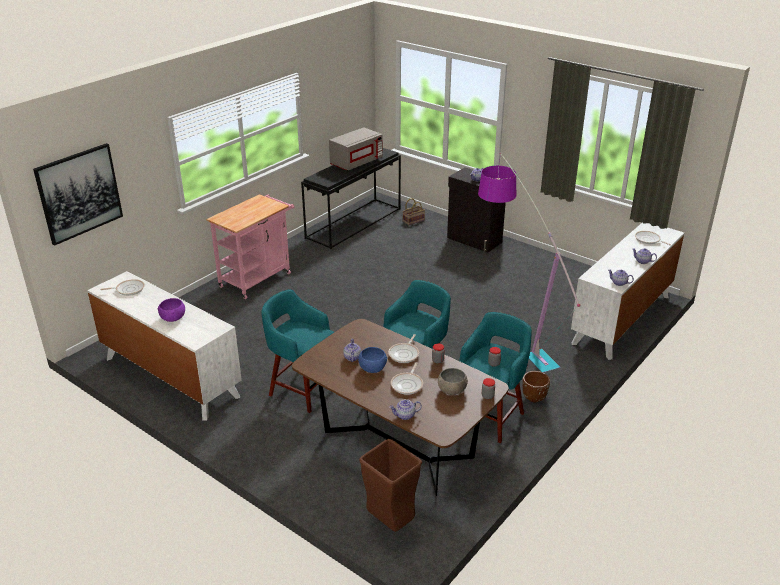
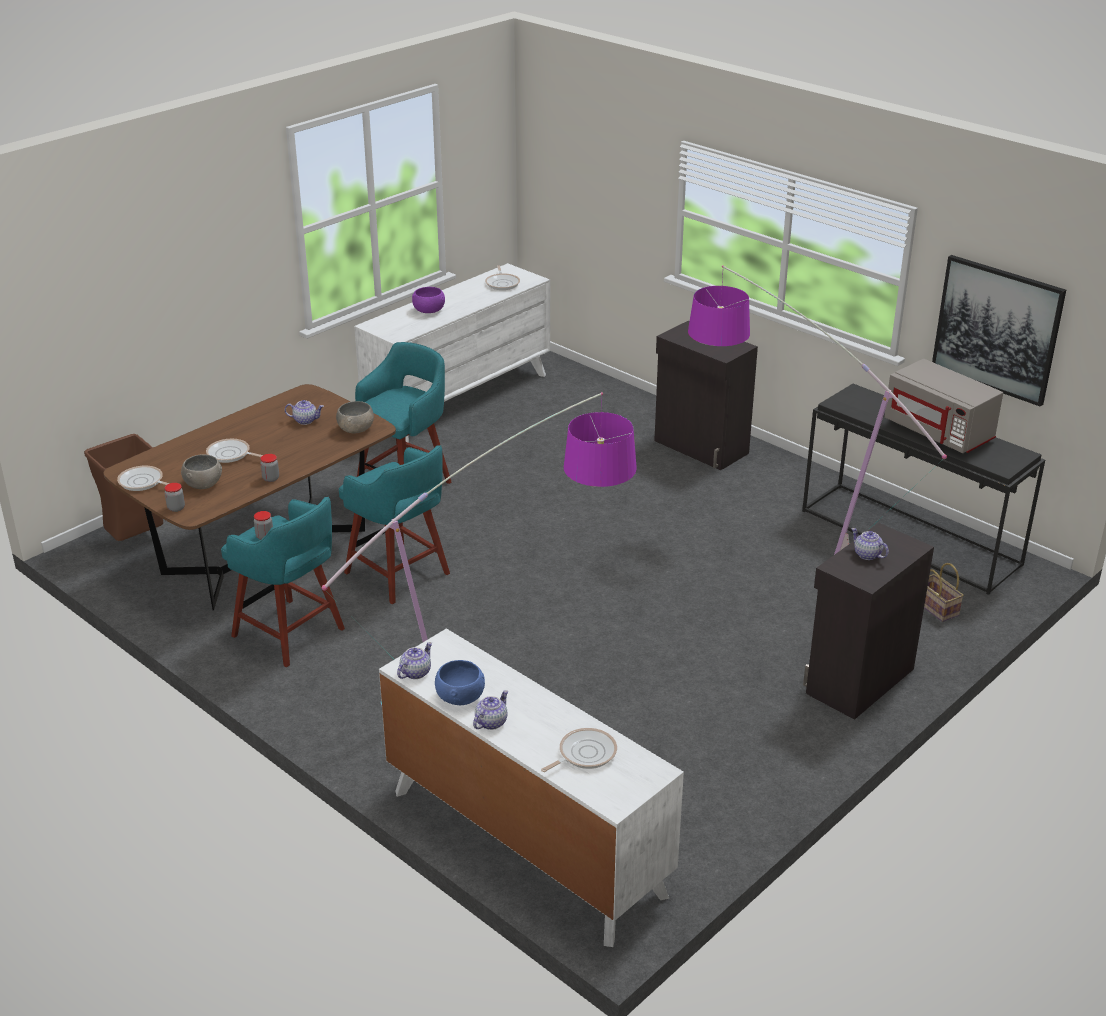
camera: 95 degrees right, 0 degrees up
(79, 193) = (562, 162): picture -> picture (997, 329)
(258, 278) = (700, 448): pink cart -> black cabinet
(356, 257) = (773, 536): none -> floor lamp
(362, 334) = (356, 429): none -> grey bowl
(372, 368) = (276, 433): blue bowl -> blue bowl (460, 696)
(404, 354) = (297, 456): frying pan -> frying pan (143, 482)
(405, 415) = (171, 449): teapot -> none
(534, 398) = (317, 683): brown planter -> none

